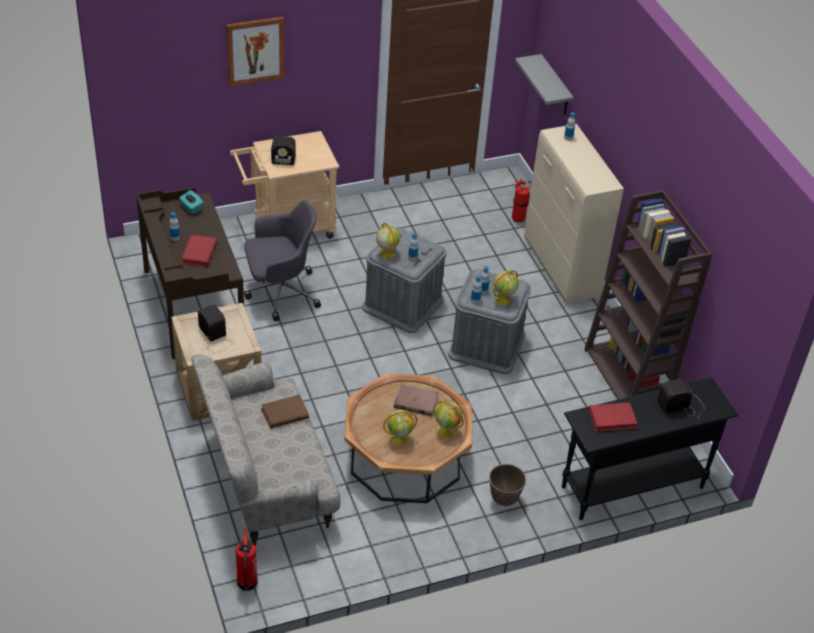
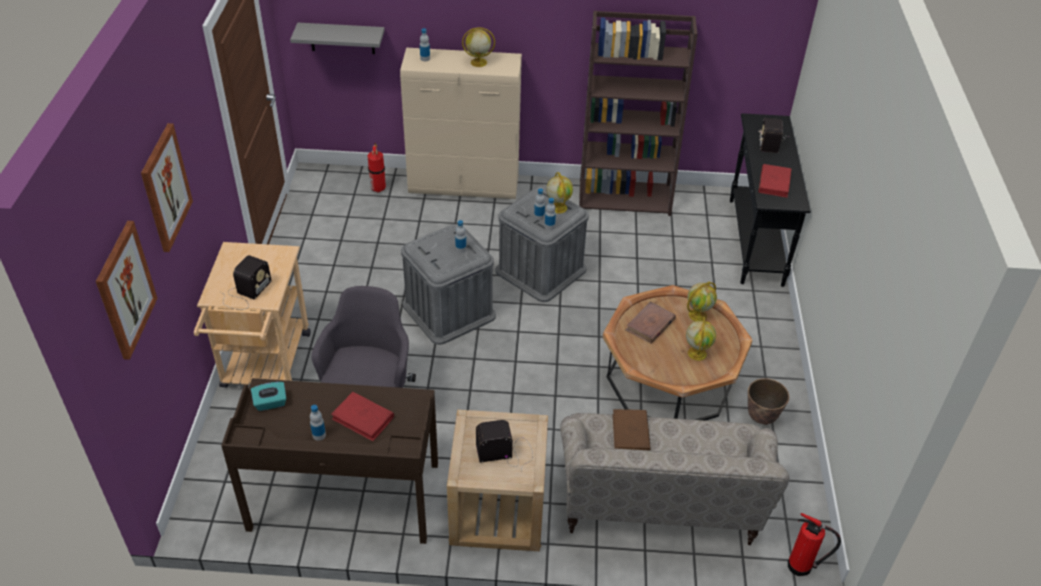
camera: 65 degrees left, 0 degrees up
(165, 74) = (125, 290): none -> picture
(386, 254) = (443, 266): globe -> globe (478, 62)
(504, 499) = (745, 327): planter -> planter (761, 417)

